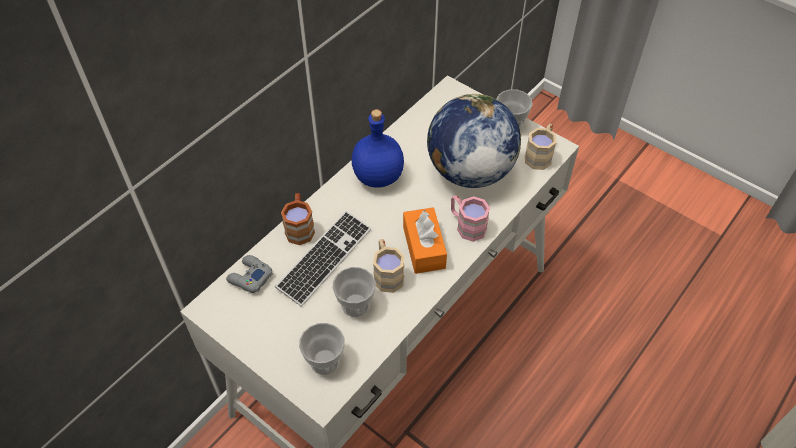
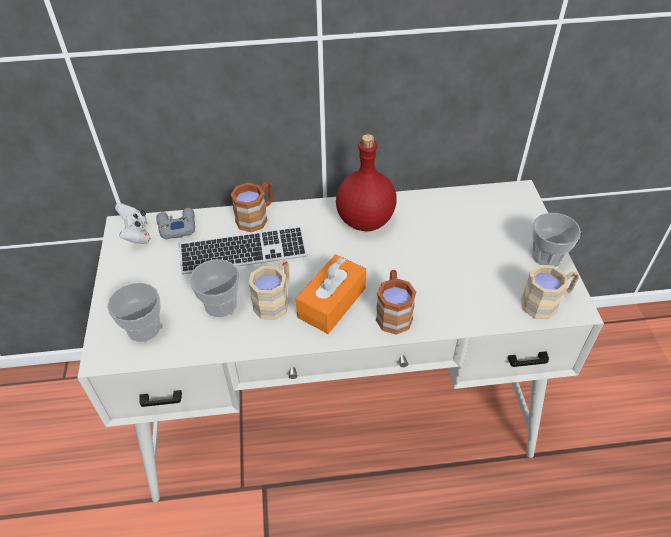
camera: 45 degrees right, 5 degrees down
(225, 306) = (136, 234): none -> white game controller
(378, 177) = (364, 221): blue bottle -> red bottle
(466, 225) = (393, 312): pink mug -> brown mug
(469, 171) = (453, 269): globe -> none

